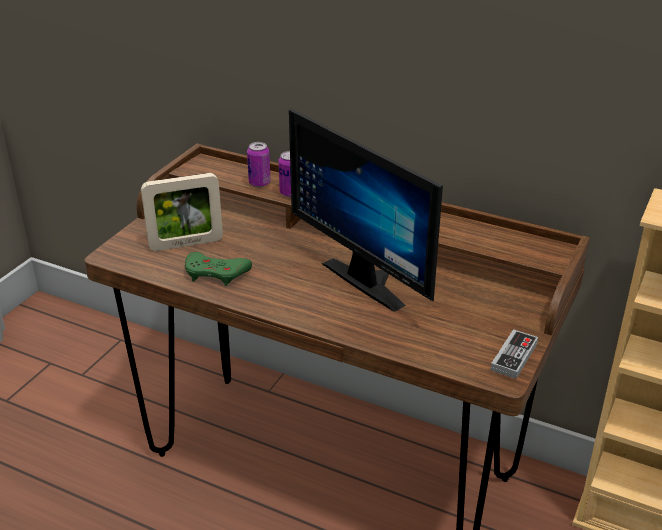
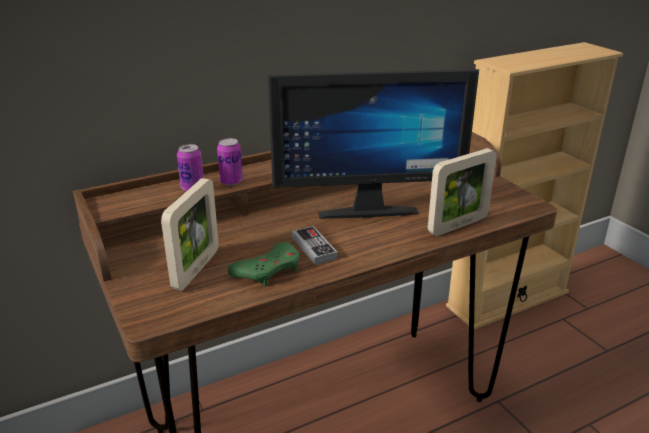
camera: 55 degrees left, 5 degrees down
(398, 341) = (458, 225): none -> picture frame
(514, 357) = (513, 194): game controller -> game controller (314, 248)

